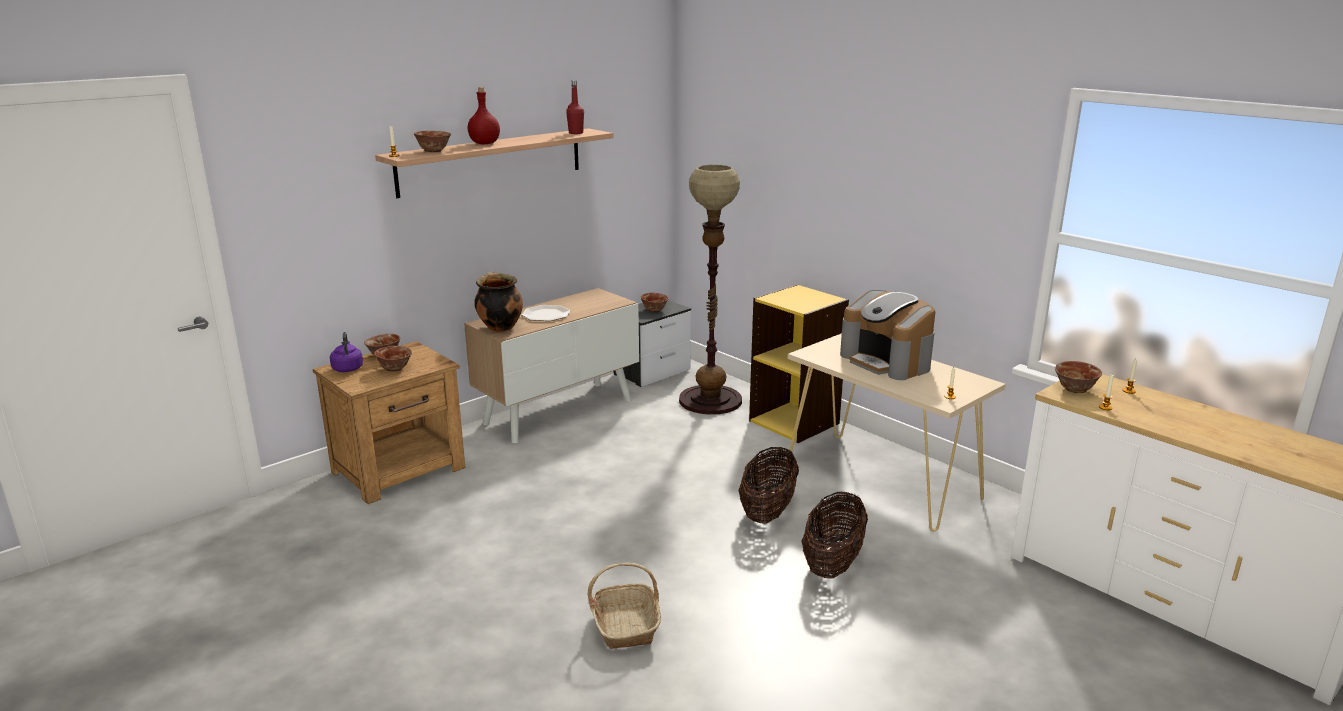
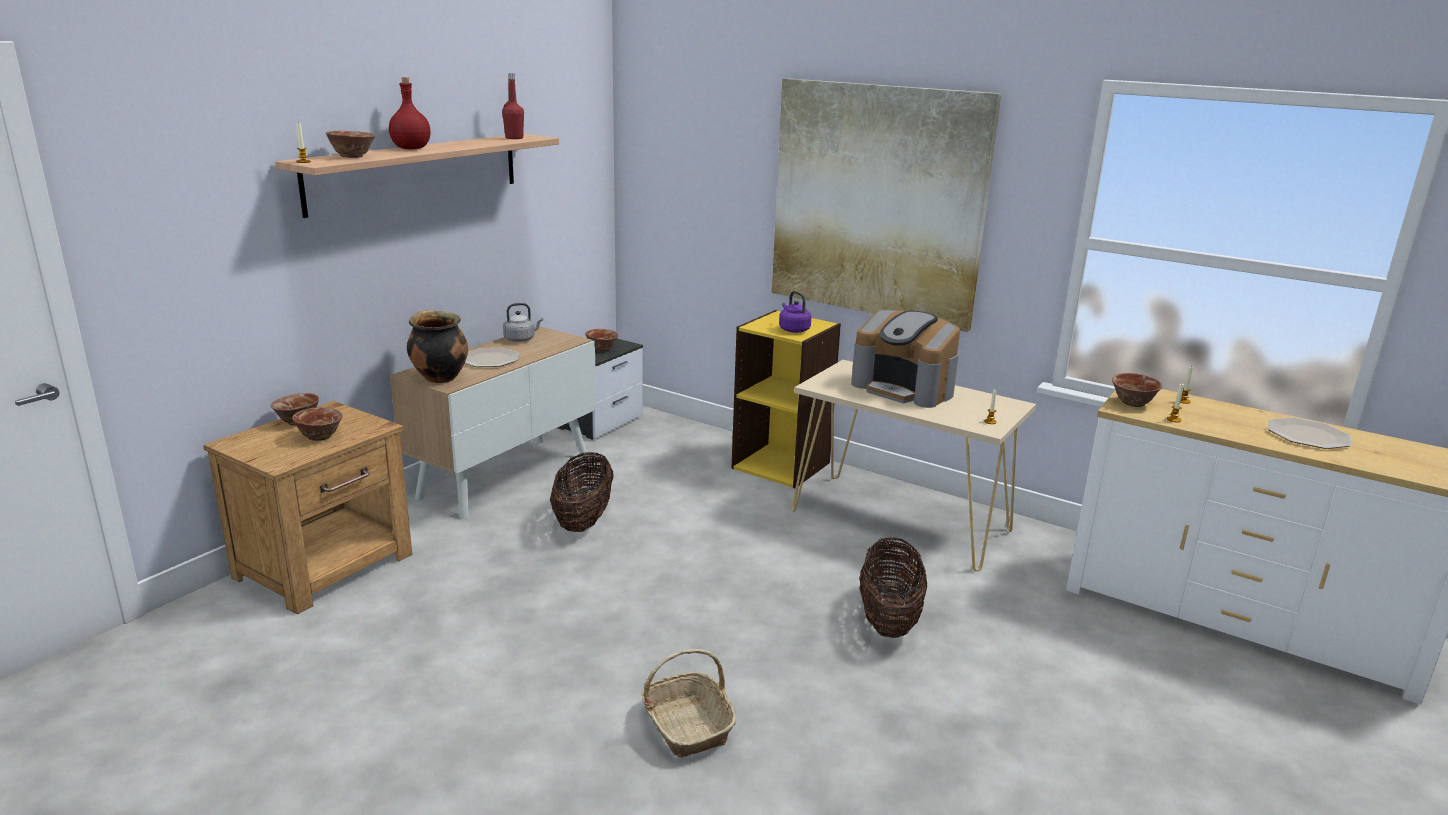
camera: 15 degrees left, 0 degrees up
(348, 368) = (254, 441): purple kettle -> purple kettle (793, 329)
(579, 299) = (521, 339): none -> grey kettle
(710, 400) = (679, 449): floor lamp -> none
(767, 511) = (794, 568): basket -> basket (583, 520)
(880, 192) = (877, 202): none -> picture
(1235, 432) = (1307, 435): none -> plate

